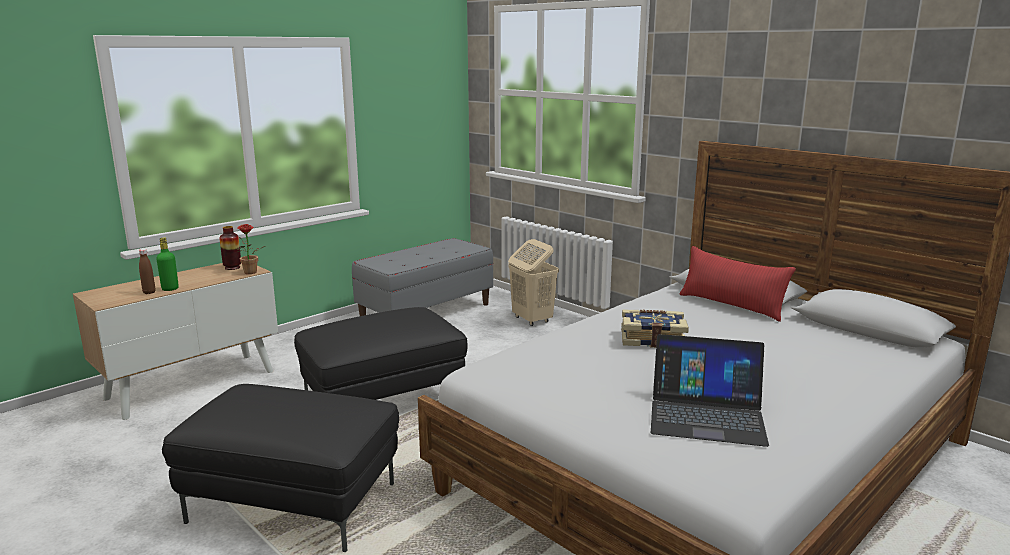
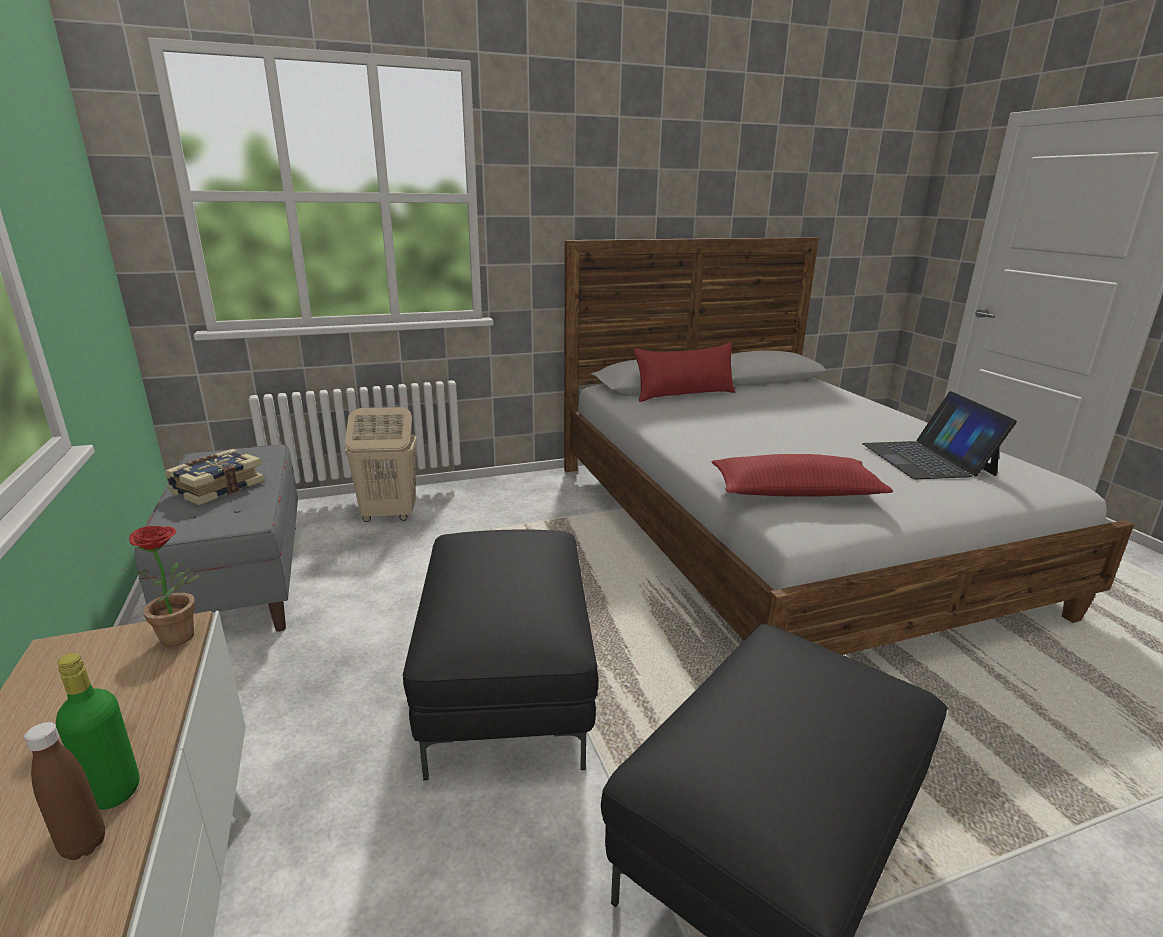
camera: 65 degrees left, 5 degrees up
(232, 267) = (91, 660): vase -> none
(537, 364) = (794, 493): none -> red pillow
(652, 339) = (752, 435): book -> book (217, 488)
(706, 415) = (927, 459): laptop -> laptop turned 135 degrees clockwise

